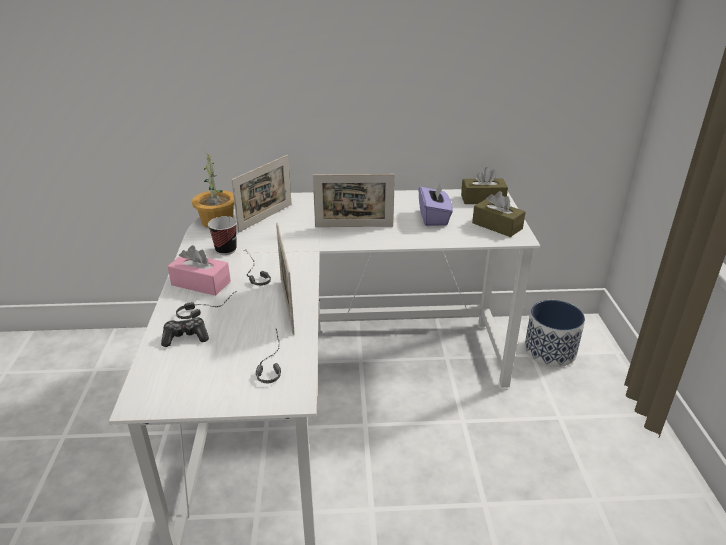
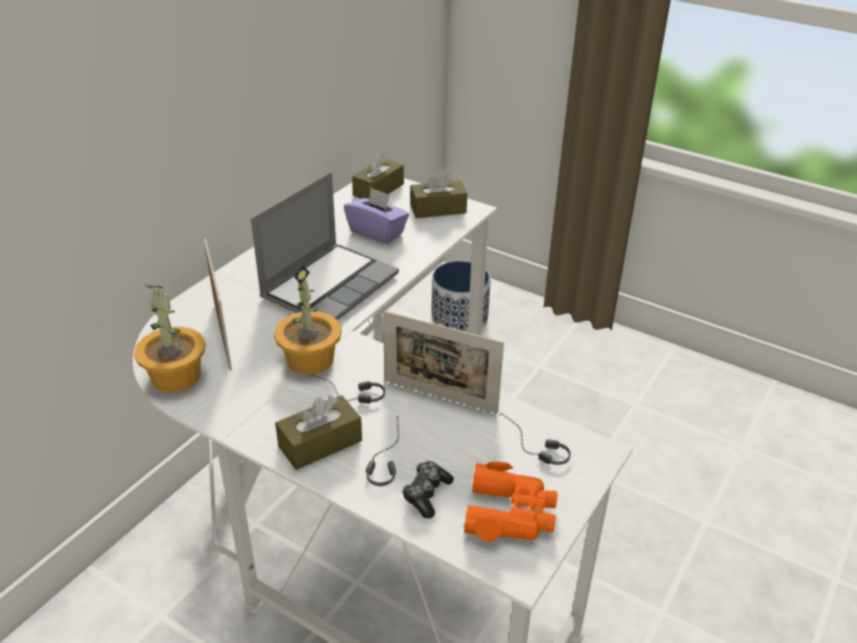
camera: 55 degrees left, 5 degrees up
(193, 378) = (510, 513): none -> orange binoculars
(201, 283) = (320, 443): pink tissue box -> brown tissue box
(226, 250) = (264, 396): cup -> none
(275, 250) = (311, 359): none -> potted plant
(354, 226) = (330, 285): picture frame -> laptop

